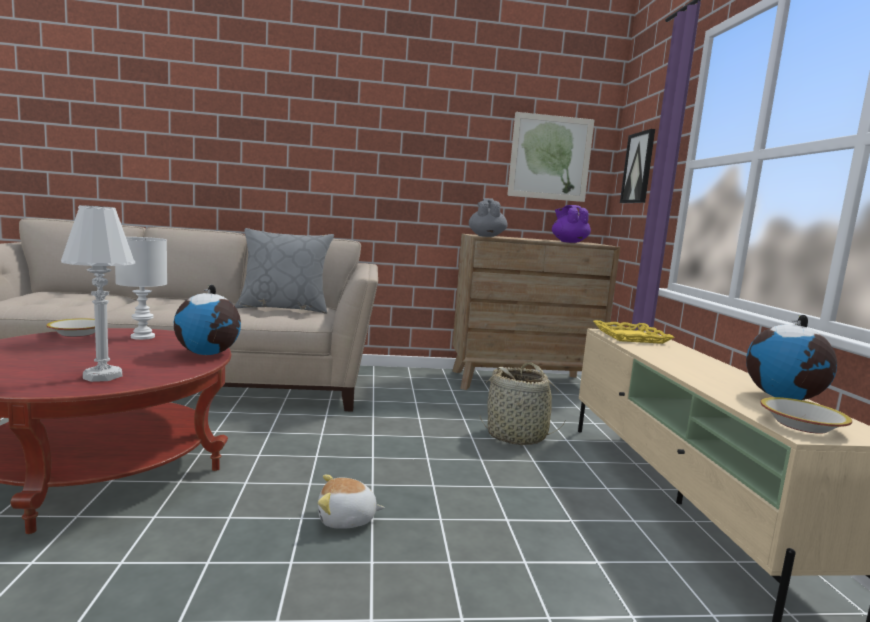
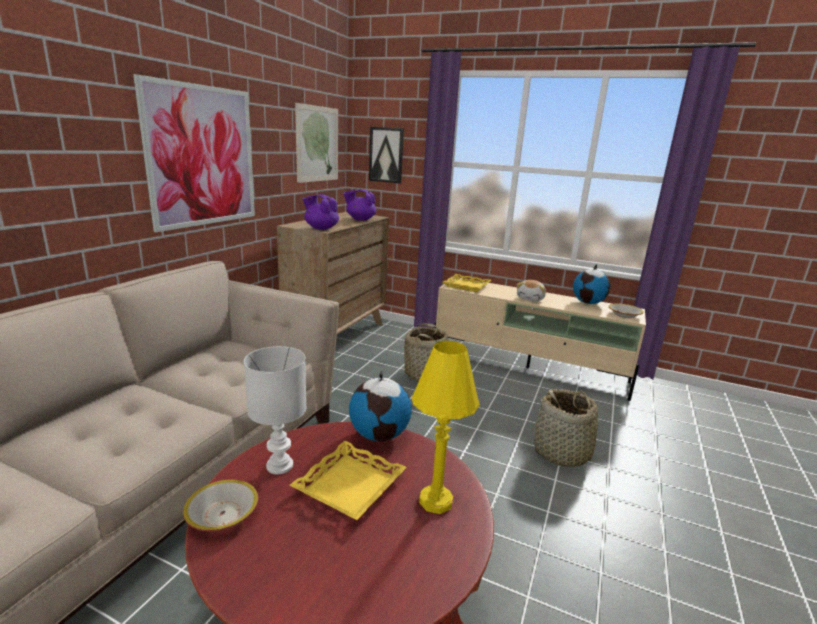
camera: 60 degrees left, 10 degrees up
(103, 376) = (436, 501): white table lamp -> yellow table lamp
(120, 353) = (350, 485): none -> yellow tray
(284, 308) = (217, 362): grey pillow -> none
(346, 519) = (506, 475): plush toy -> plush toy (531, 298)
(381, 156) = (202, 156): none -> picture
(451, 562) = (562, 453): none -> basket
(486, 236) = (321, 228): grey teapot -> purple teapot

